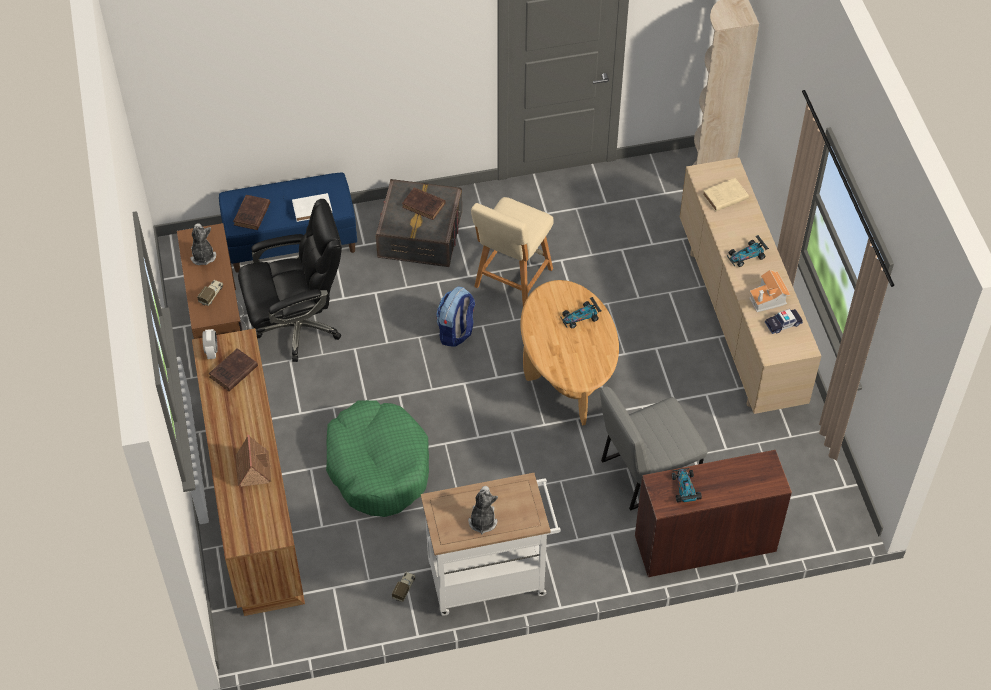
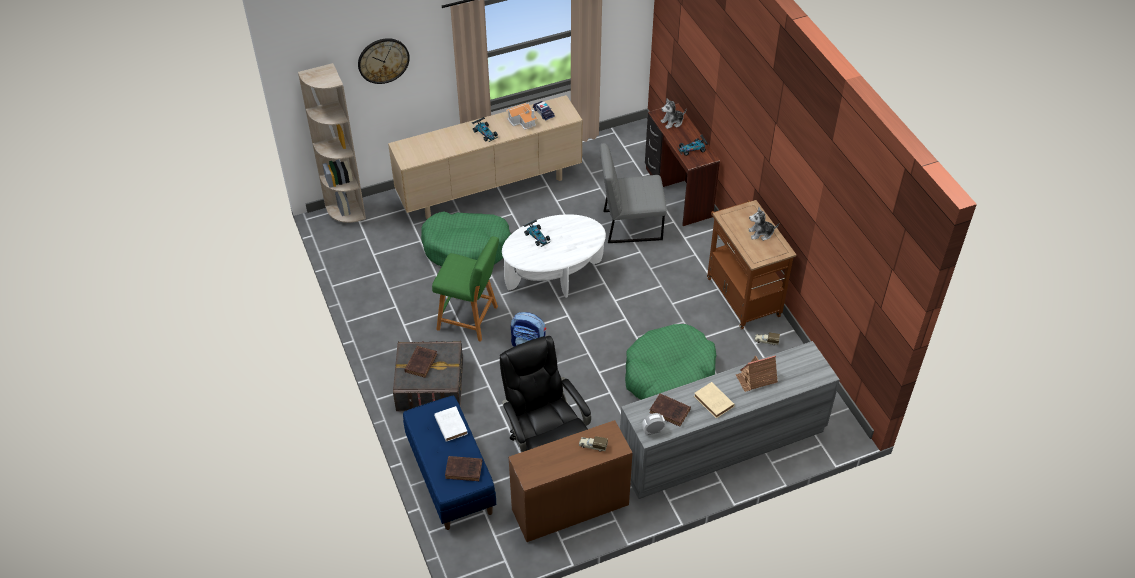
camera: 100 degrees left, 5 degrees down
(203, 256) = (550, 462): plush toy -> plush toy (672, 122)
(253, 500) = (722, 448): brown dresser -> grey dresser
(490, 578) = (741, 295): white cart -> brown cart
(511, 280) = (470, 319): beige stool -> green stool
(567, 372) = (554, 275): brown coffee table -> white coffee table
(632, 288) = (467, 248): none -> green dog bed
(646, 472) = (630, 225): grey chair -> grey chair turned 120 degrees clockwise
(724, 197) = (430, 148): beige book -> beige book (714, 402)
(781, 82) = (383, 60): none -> wall clock

